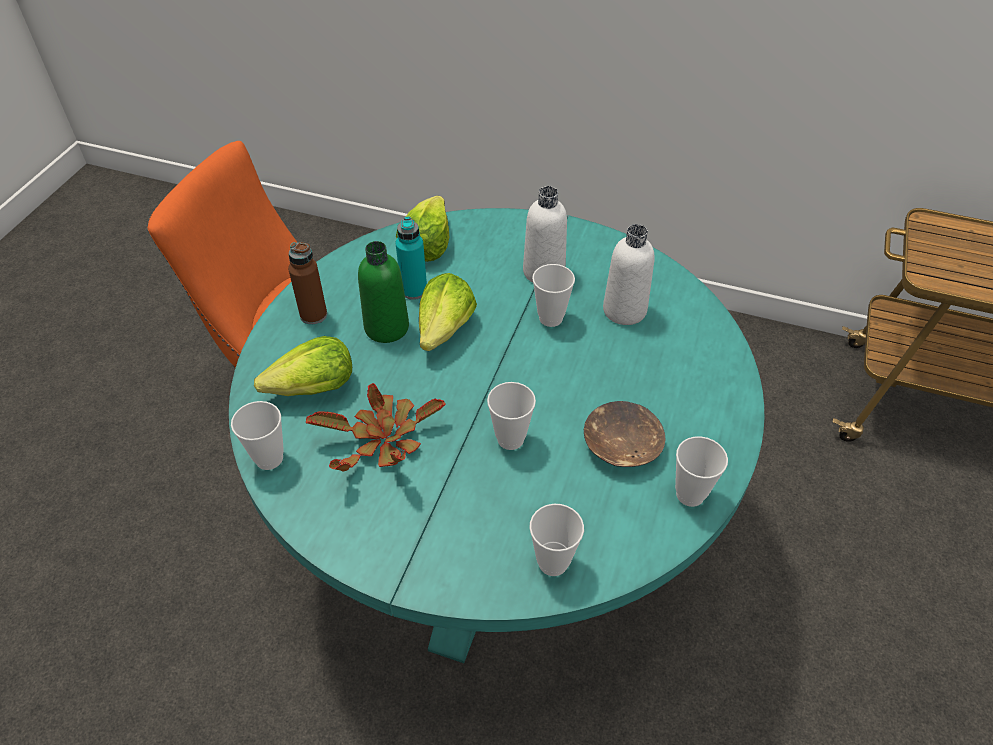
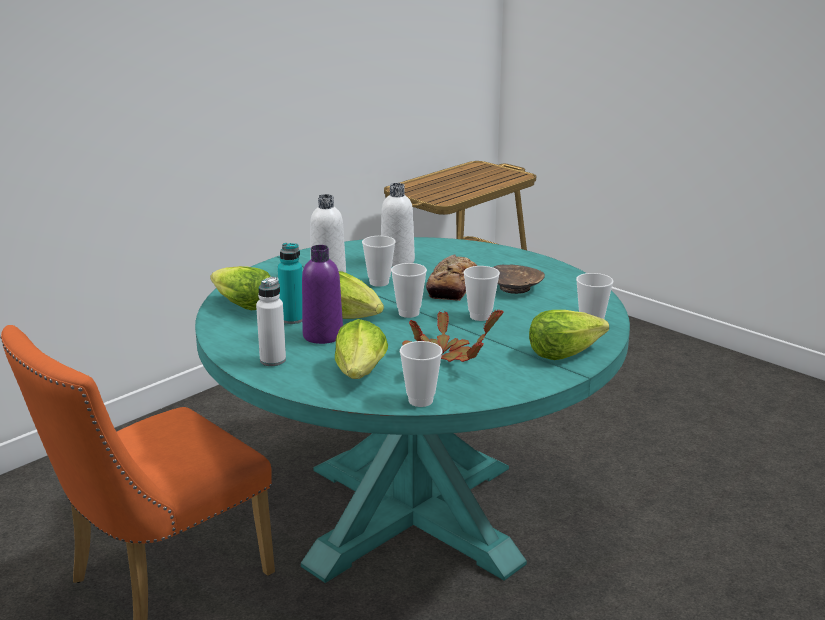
camera: 65 degrees left, 25 degrees down
(313, 315) = (273, 360): brown bottle -> white bottle
(386, 327) = (323, 336): green bottle -> purple bottle
(450, 555) = (563, 352): none -> lettuce
(583, 383) = (452, 286): none -> bread
(690, 494) = (568, 279): cup -> cup (408, 313)

